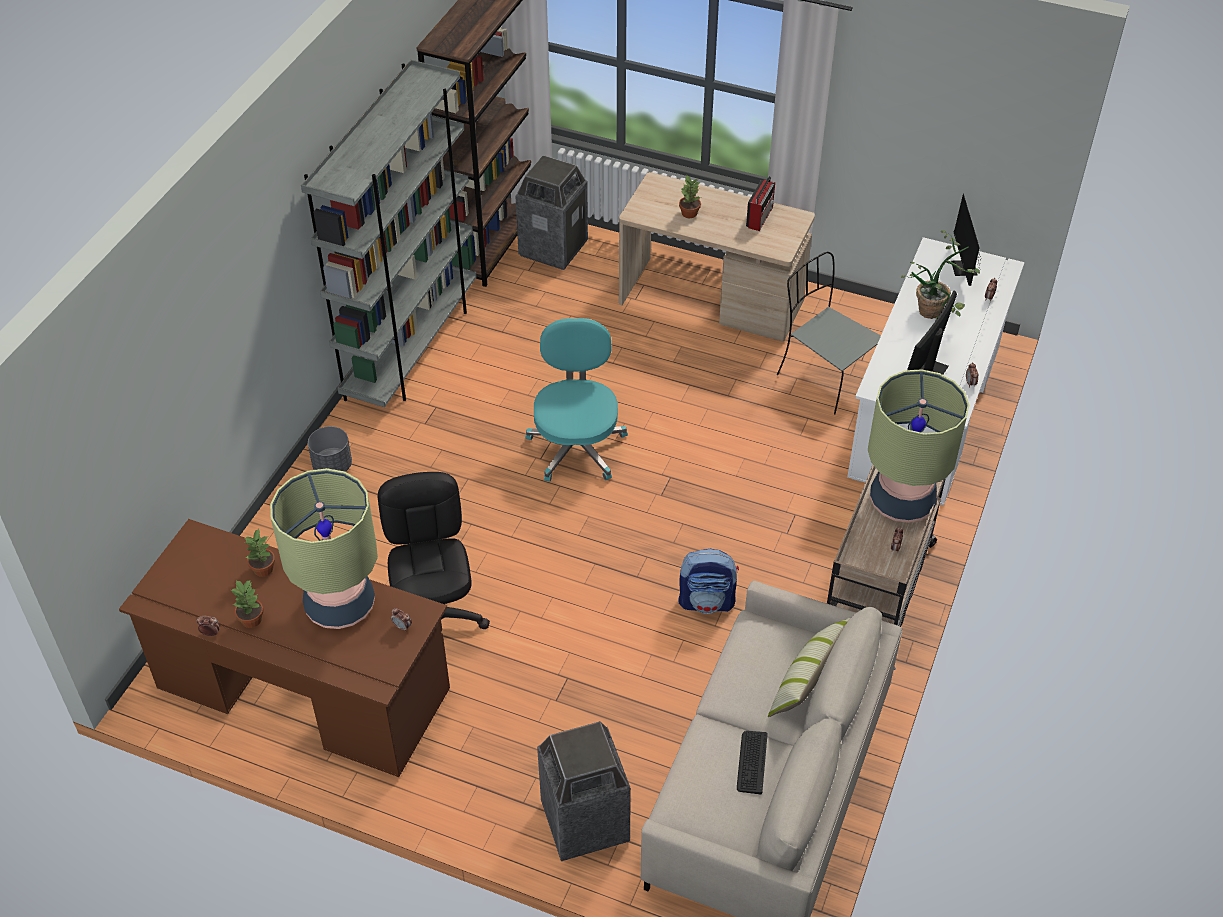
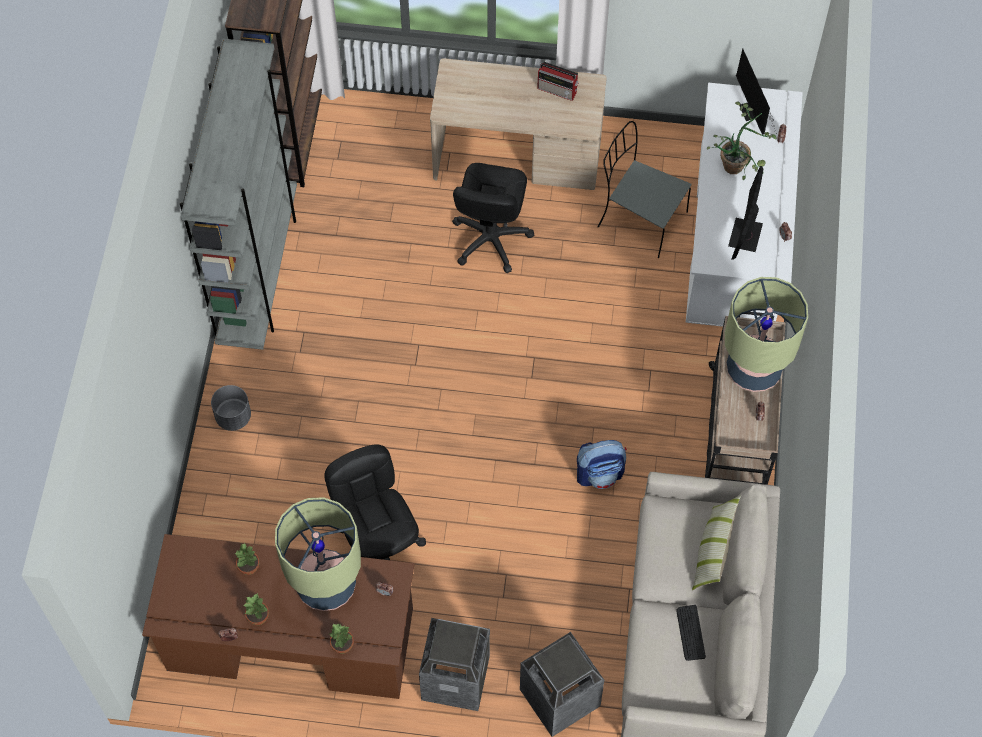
camera: 15 degrees left, 15 degrees up
(553, 248) = (352, 128): trash can -> trash can (455, 678)
(576, 446) = (443, 344): turquoise office chair -> none
(659, 364) = (490, 239): none -> black office chair
(689, 213) = (492, 100): potted plant -> potted plant (342, 645)
(760, 217) = (558, 90): radio -> radio turned 105 degrees clockwise

